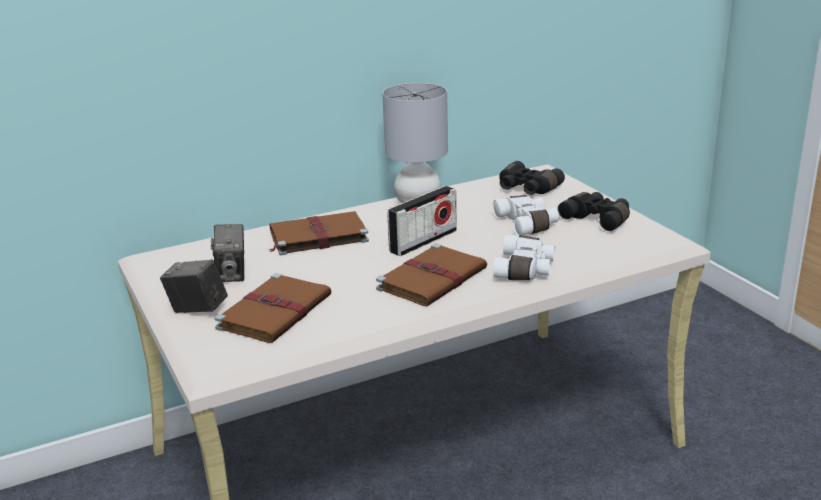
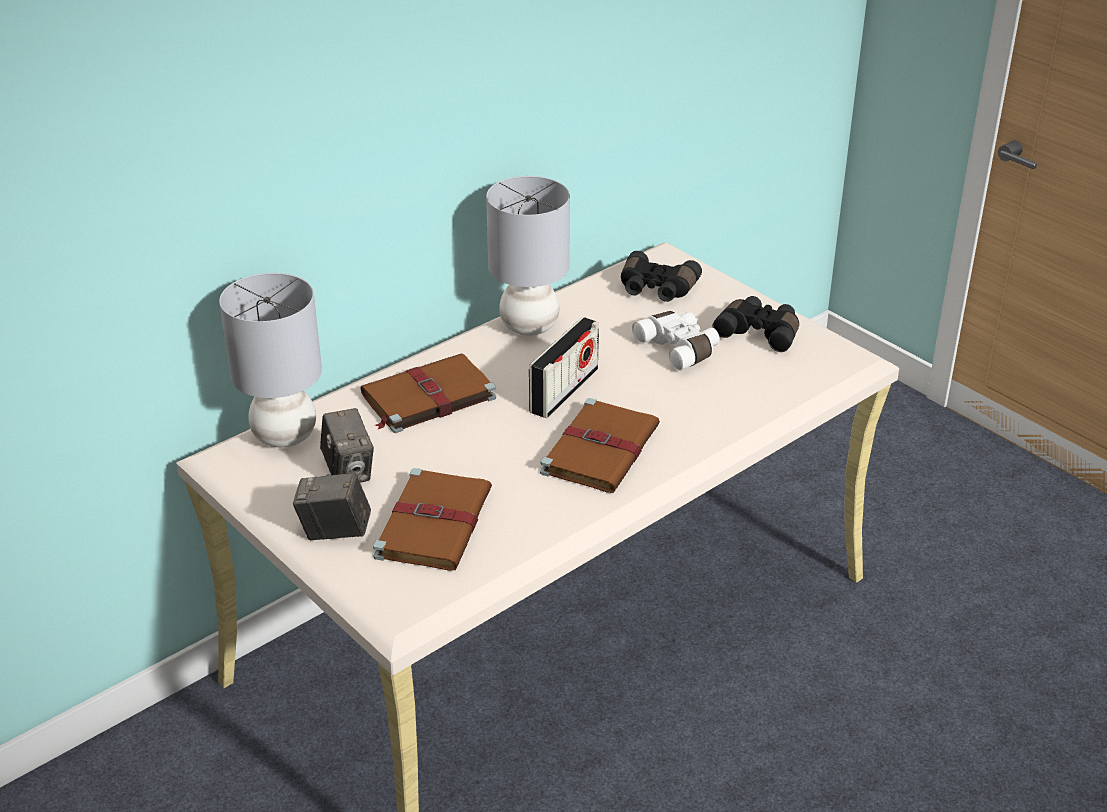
camera: 15 degrees left, 10 degrees up
(199, 249) = (283, 436): none -> grey table lamp
(526, 269) = (704, 422): white binoculars -> none

